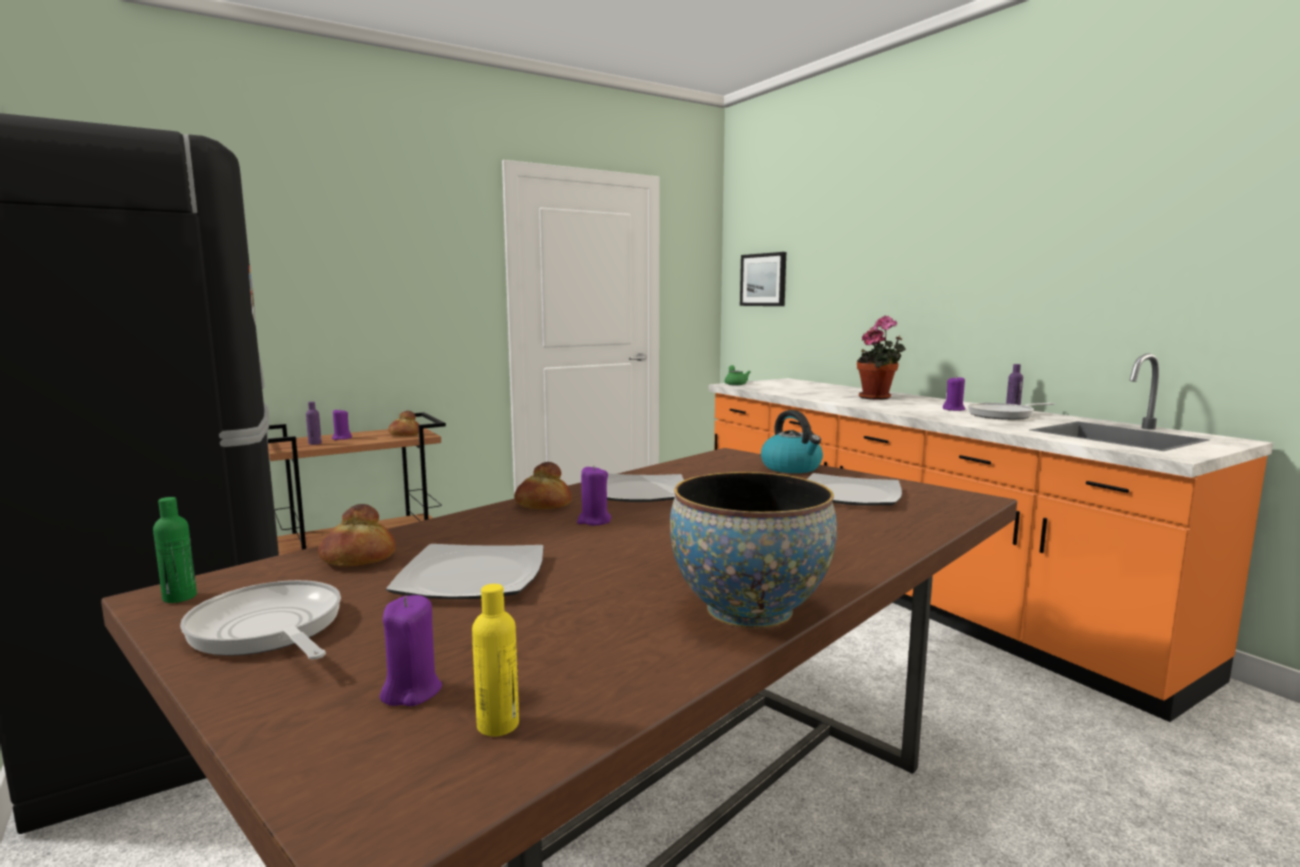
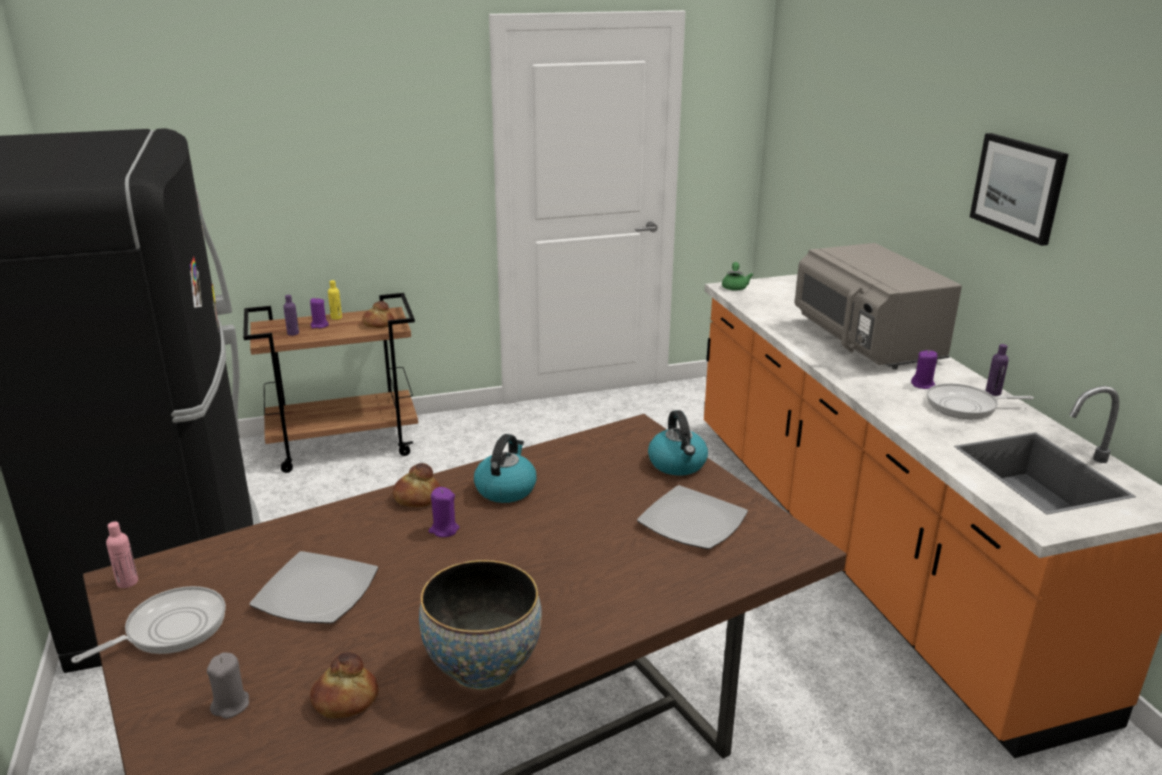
camera: 15 degrees right, 15 degrees up
(180, 597) = (127, 582): green bottle -> pink bottle
(268, 630) = (170, 629): frying pan -> frying pan turned 75 degrees clockwise
(358, 559) = (250, 555): bread -> bread (345, 700)
(411, 691) = (231, 705): purple candle -> grey candle
(498, 725) = (265, 744): yellow bottle -> yellow bottle (336, 318)
(636, 492) = (505, 489): plate -> kettle
(763, 280) = (801, 146): picture -> picture (1018, 187)
(878, 398) = (865, 343): potted plant -> grey microwave

